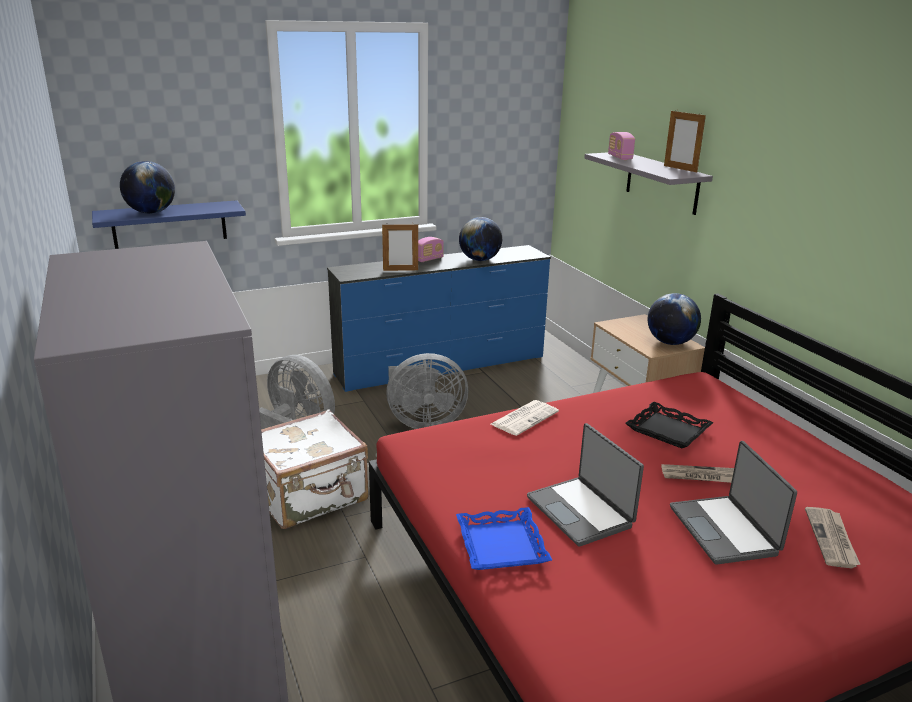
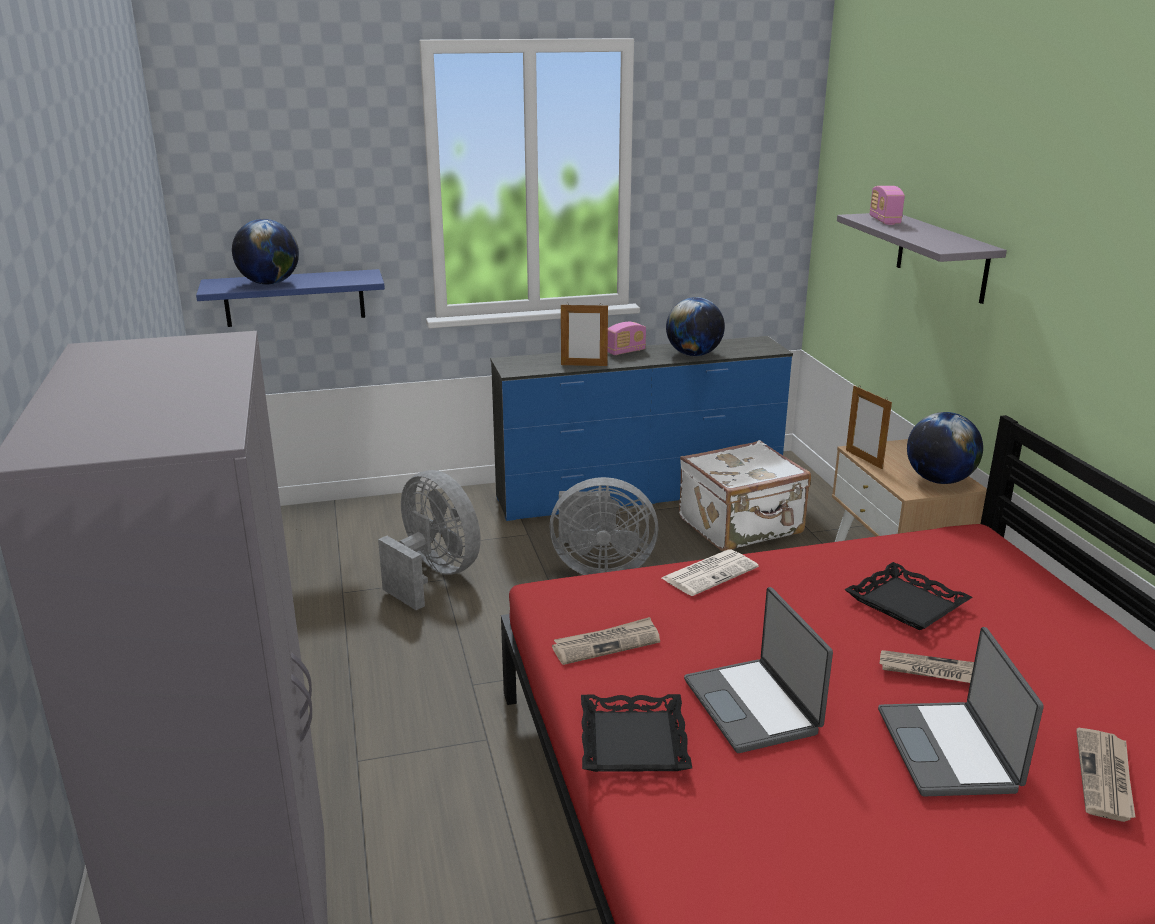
camera: 10 degrees right, 0 degrees up
(311, 496) = (435, 655): white suitcase -> white suitcase (742, 526)
(462, 475) = (606, 644): none -> newspaper
(500, 545) = (632, 741): blue tray -> black tray
(680, 169) = (963, 238): picture frame -> picture frame (864, 459)

